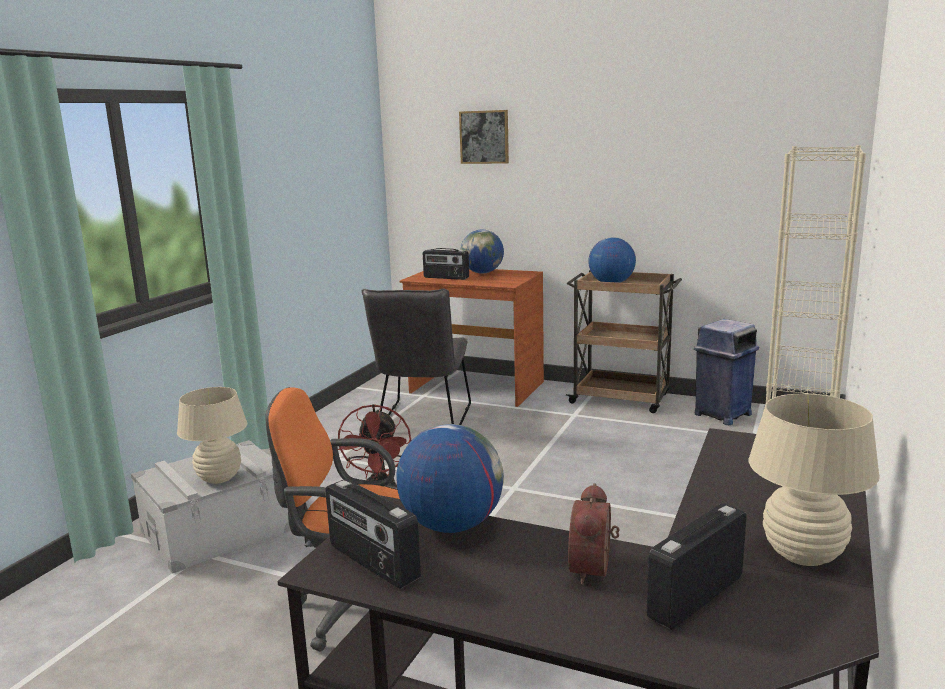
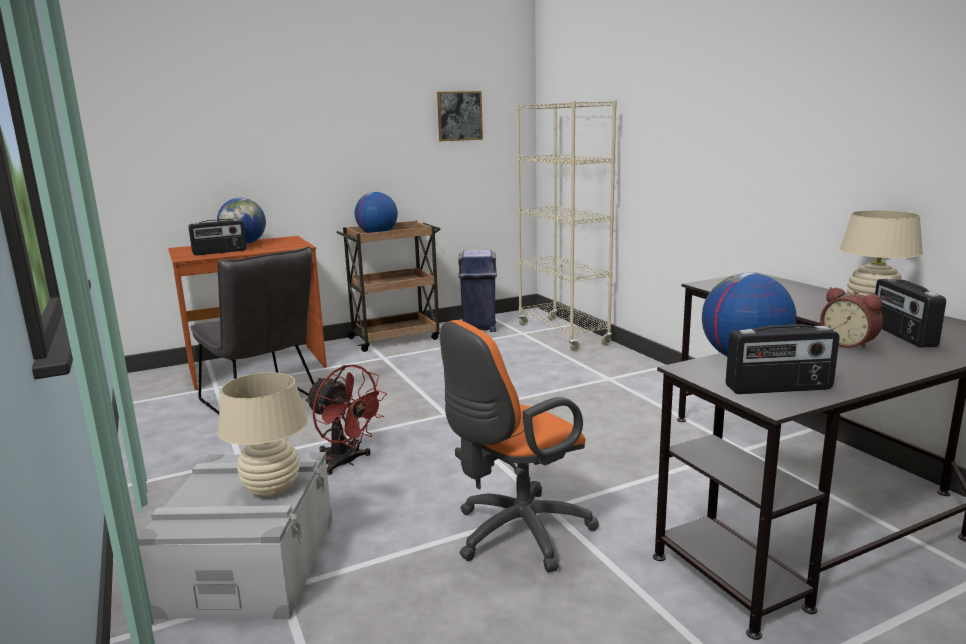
camera: 50 degrees left, 0 degrees up
(484, 137) = (213, 100): picture -> picture (459, 116)

